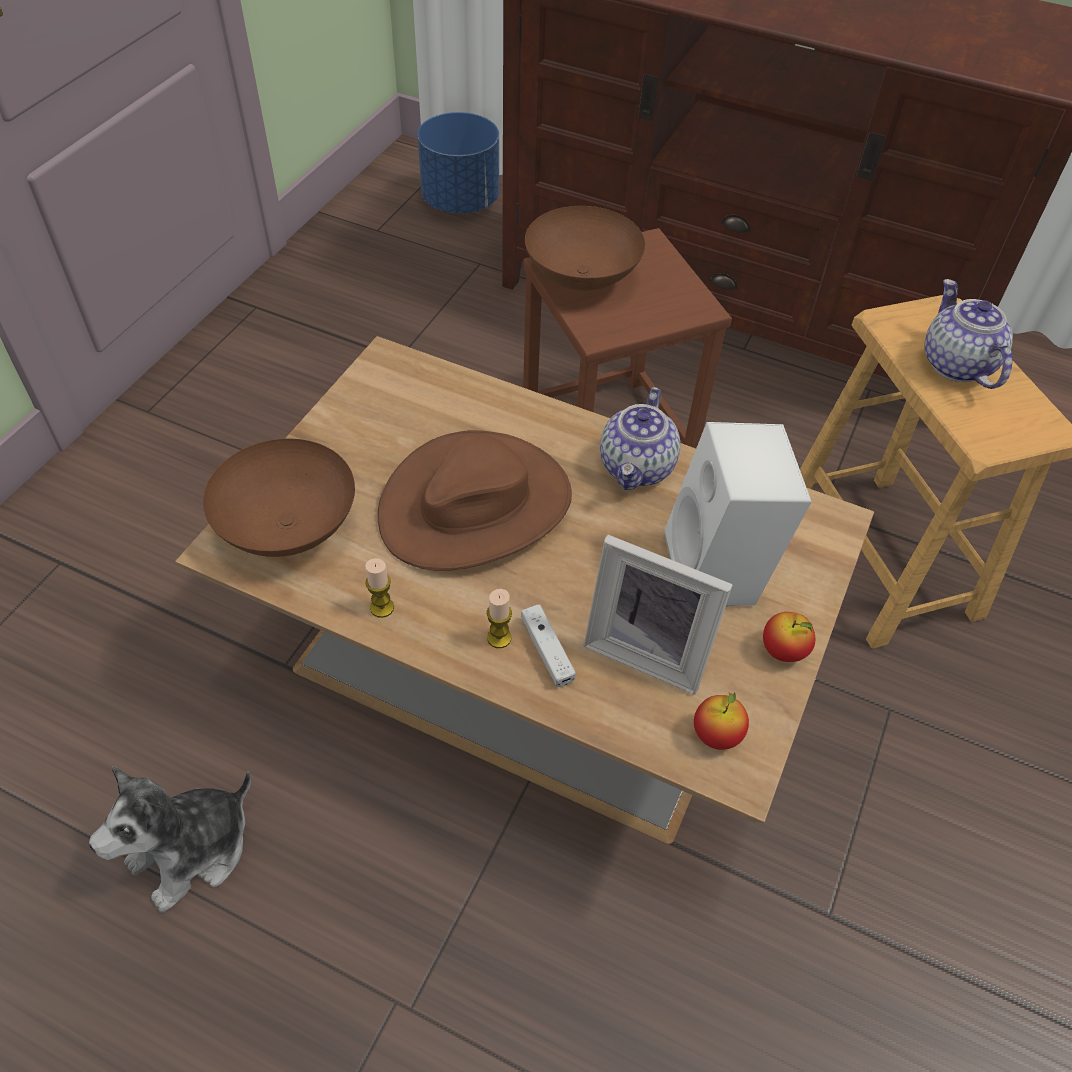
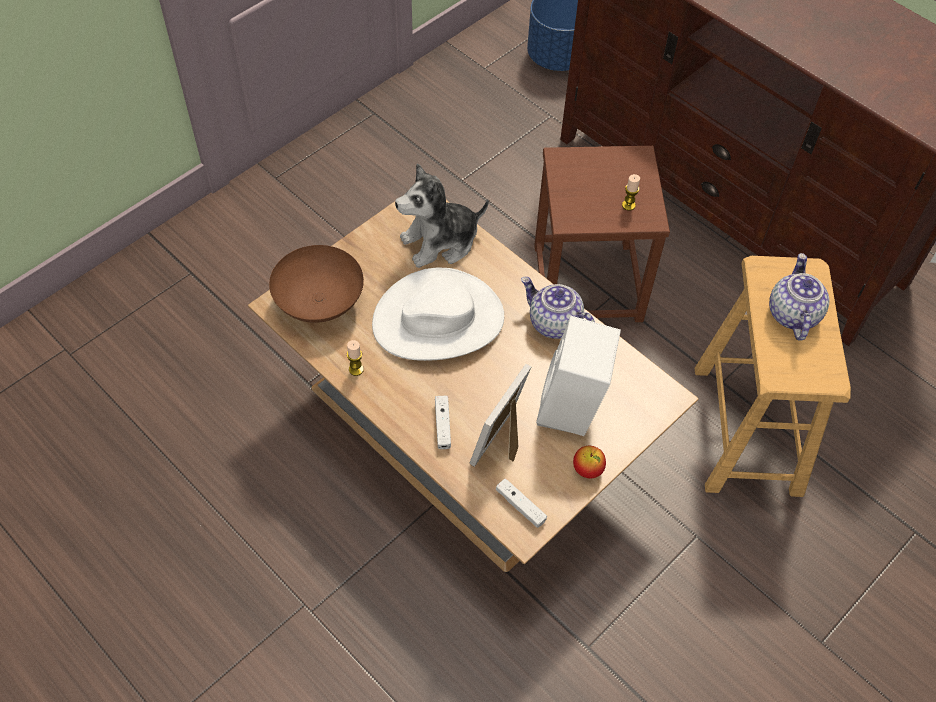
camera: 20 degrees right, 5 degrees up
(192, 851) = (217, 480): plush toy -> plush toy (440, 242)
(475, 505) = (438, 319): brown hat -> white hat
(499, 638) = (417, 409): candle -> candle (628, 205)
(581, 276) = (577, 172): brown bowl -> none
(637, 467) = (554, 323): teapot -> teapot turned 90 degrees clockwise
(648, 650) = (504, 443): picture frame -> picture frame turned 75 degrees clockwise
(716, 735) = (520, 506): apple -> white game controller

